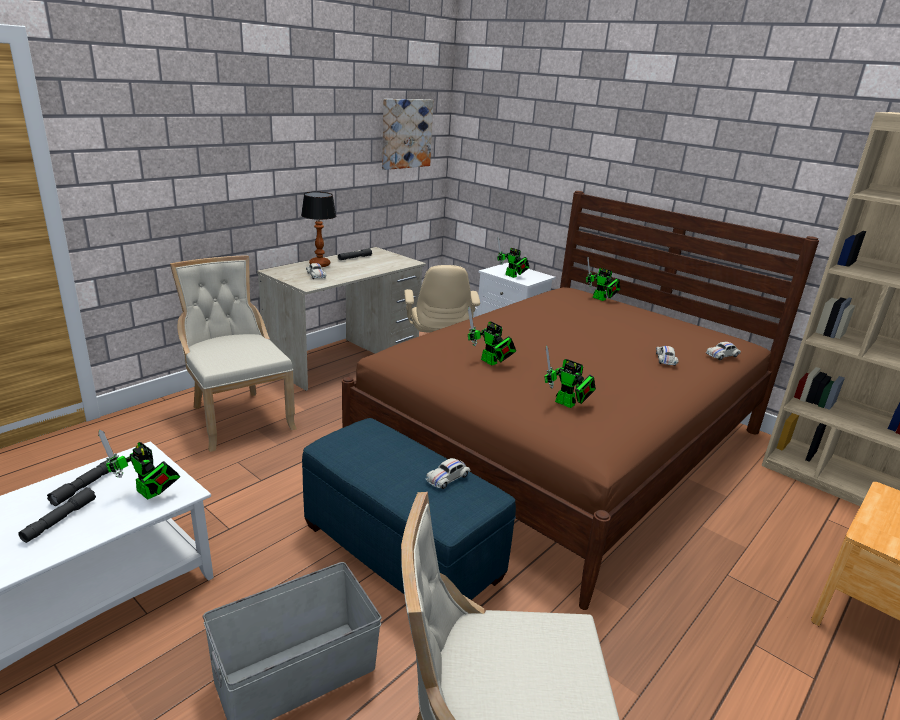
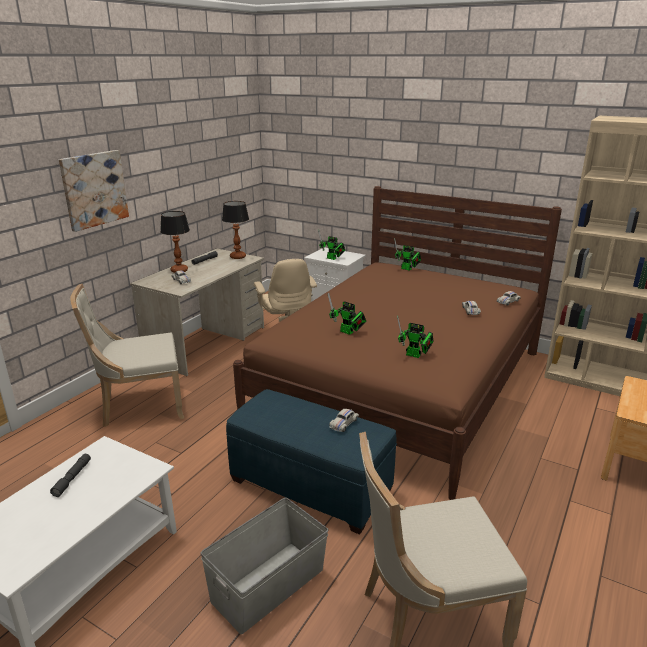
camera: 10 degrees left, 0 degrees up
(60, 520) = (67, 506): grey flashlight -> none
(149, 494) = (126, 475): toy robot -> none
(238, 417) = (139, 406): beige chair -> beige chair turned 60 degrees counterclockwise
(395, 258) = (237, 257): none -> table lamp
(406, 133) = (229, 153): picture -> picture (94, 189)

